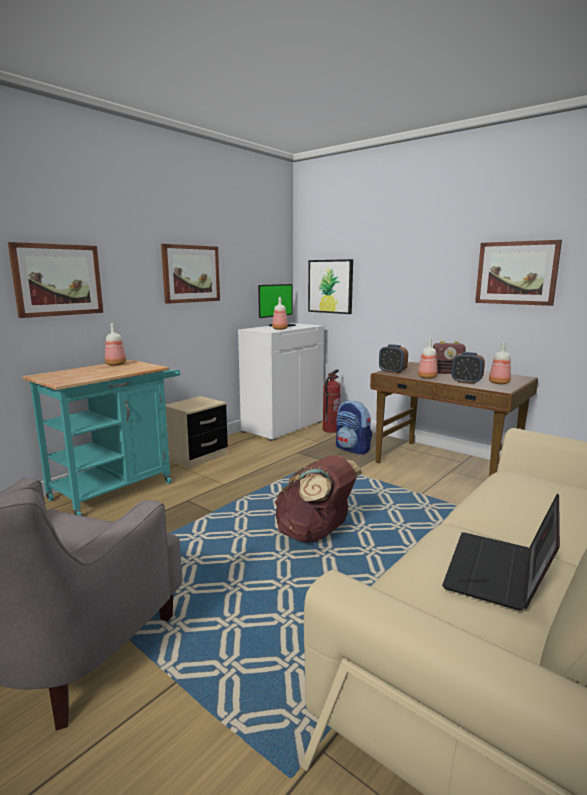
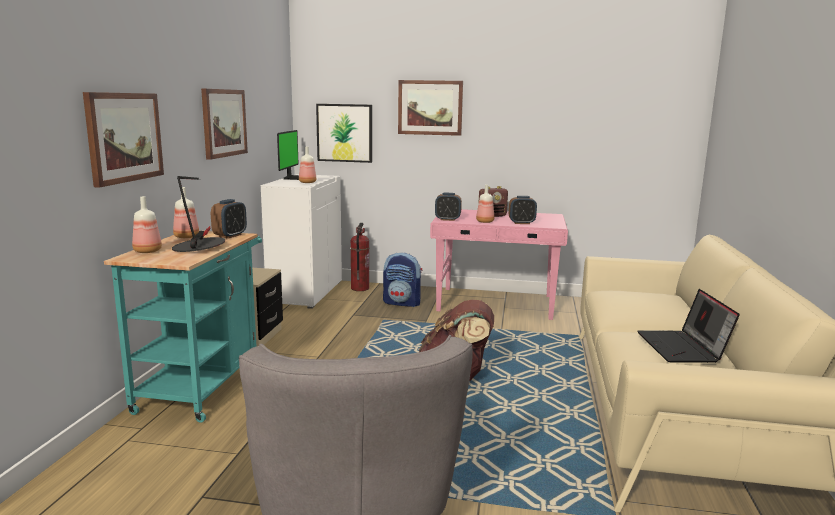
camera: 30 degrees left, 0 degrees up
(102, 373) = (199, 247): none -> table lamp
(145, 366) = (230, 236): none -> alarm clock
(446, 466) = (496, 303): brown desk -> pink desk
(498, 383) = (545, 221): bottle -> bottle (147, 251)
(516, 273) = (539, 123): picture -> picture (430, 107)

